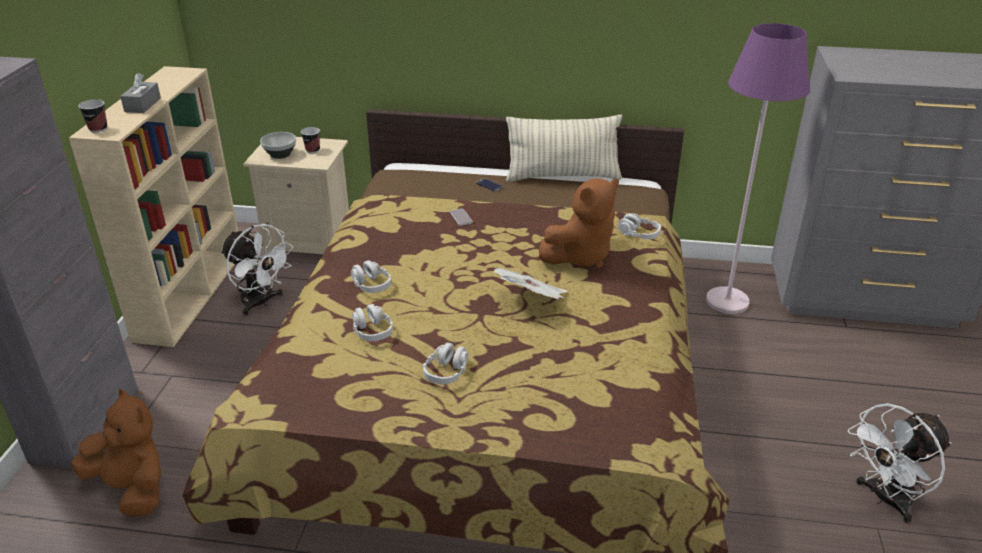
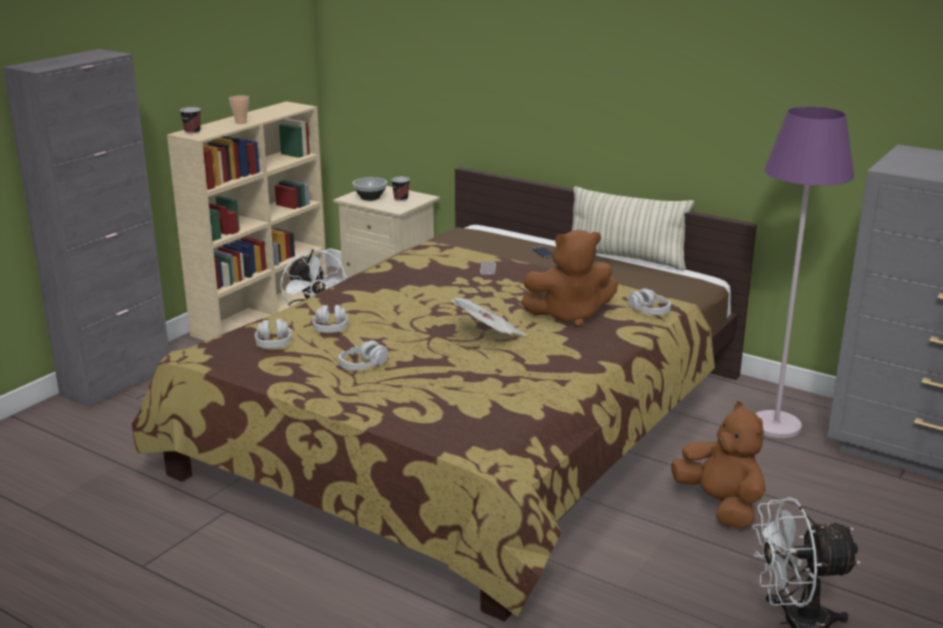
camera: 25 degrees right, 10 degrees down
(132, 488) = (118, 429): brown plush toy -> brown plush toy (720, 506)
(143, 105) = (241, 122): grey tissue box -> cup
(371, 285) = (360, 299): grey headphones -> grey headphones (273, 343)

